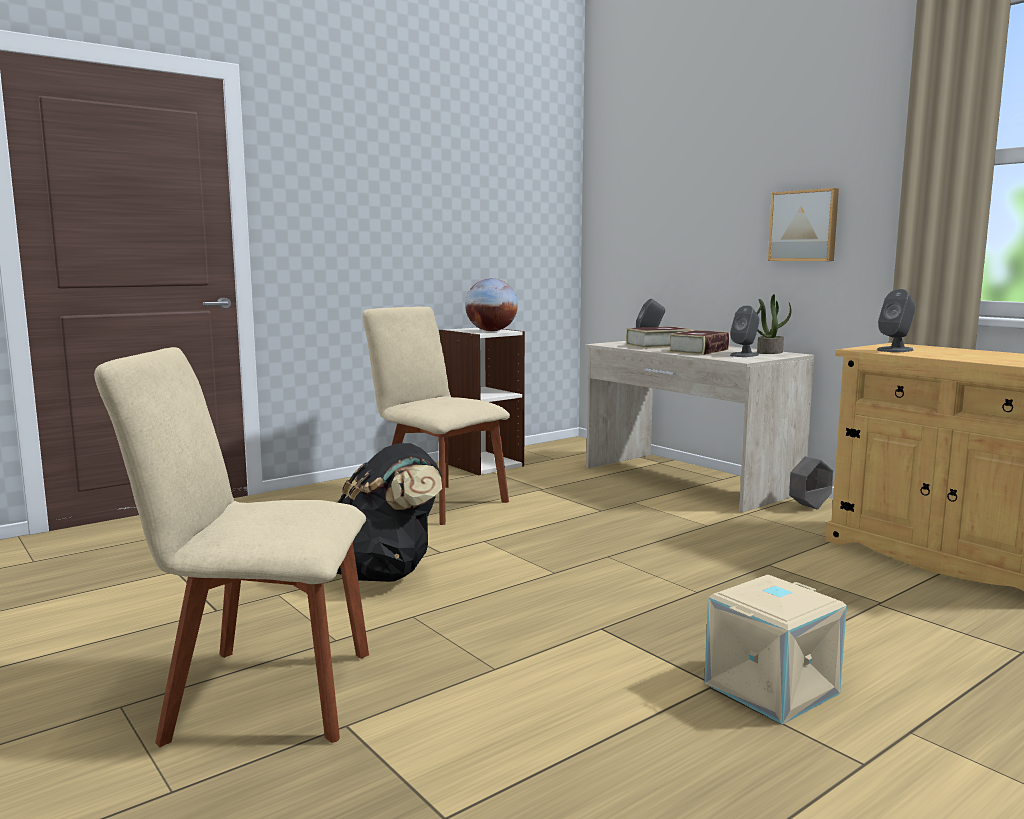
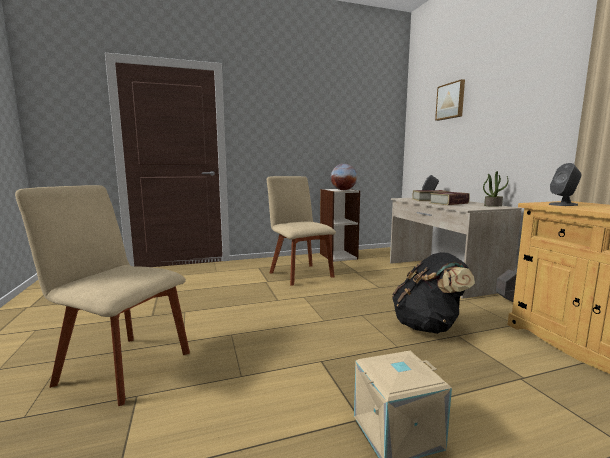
camera: 20 degrees right, 0 degrees up
(384, 574) = (241, 308): black backpack -> black backpack (428, 326)
(744, 355) = (473, 206): grey speaker -> none
(804, 226) = (520, 129): picture -> picture (451, 101)

